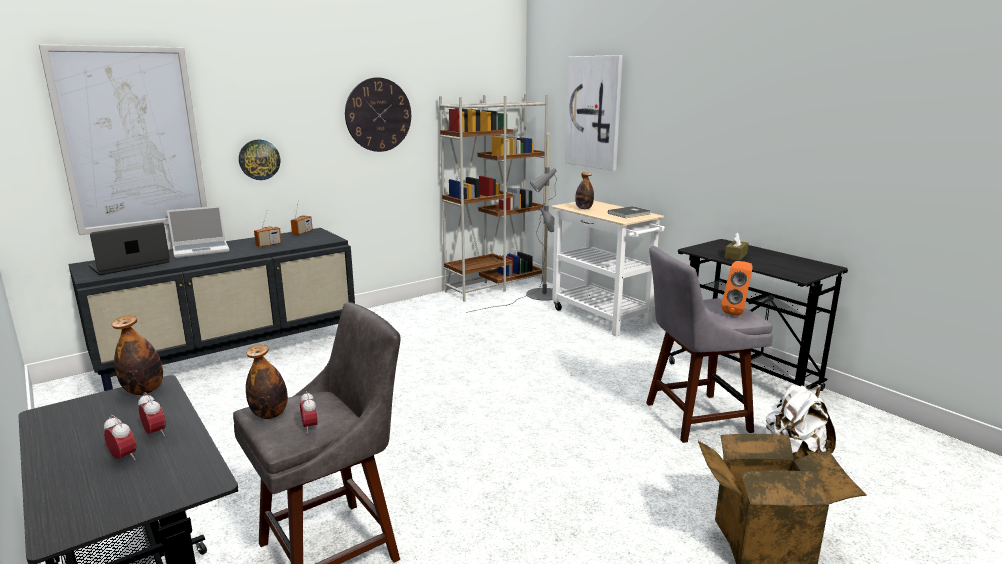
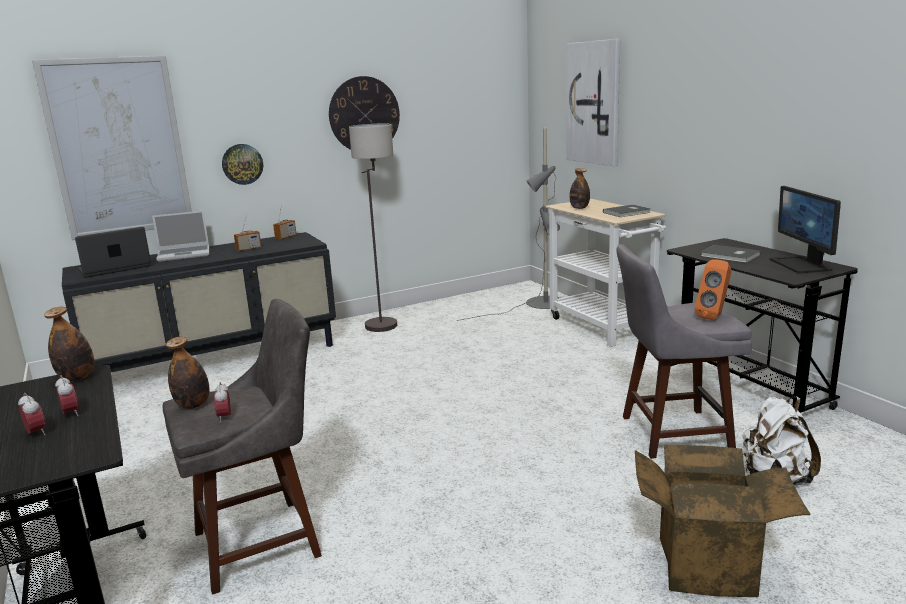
camera: 10 degrees right, 0 degrees up
(396, 315) = (384, 322): none -> grey floor lamp
(495, 286) = (496, 294): brown bookcase -> none
(735, 256) = (730, 256): brown tissue box -> grey book
(800, 264) = (801, 265): none -> monitor

